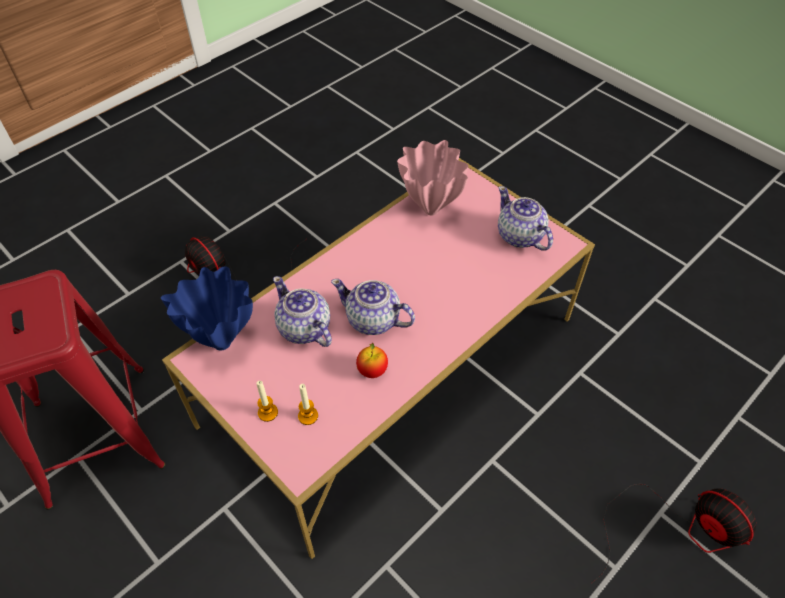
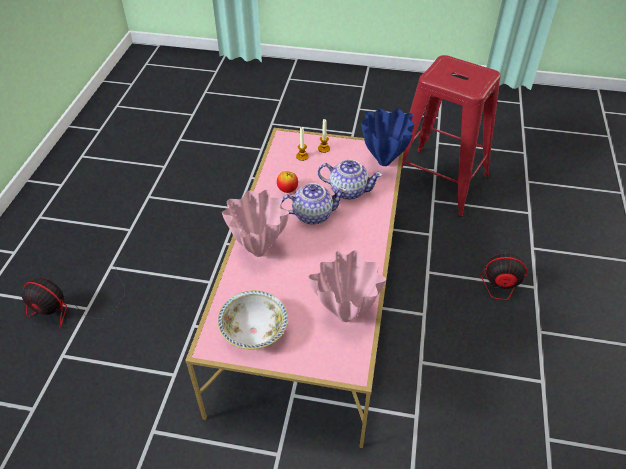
camera: 145 degrees right, 5 degrees down
(464, 309) = (259, 250): none -> pink vase
(520, 236) = (254, 331): teapot -> bowl

